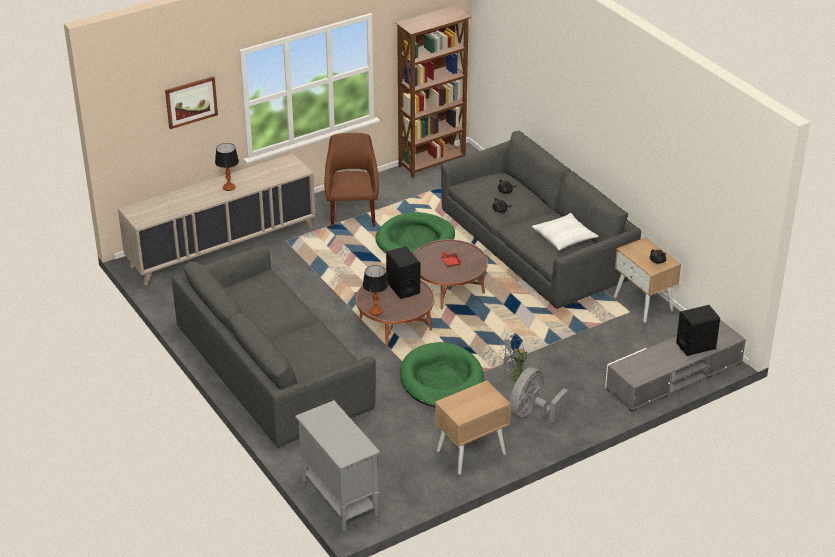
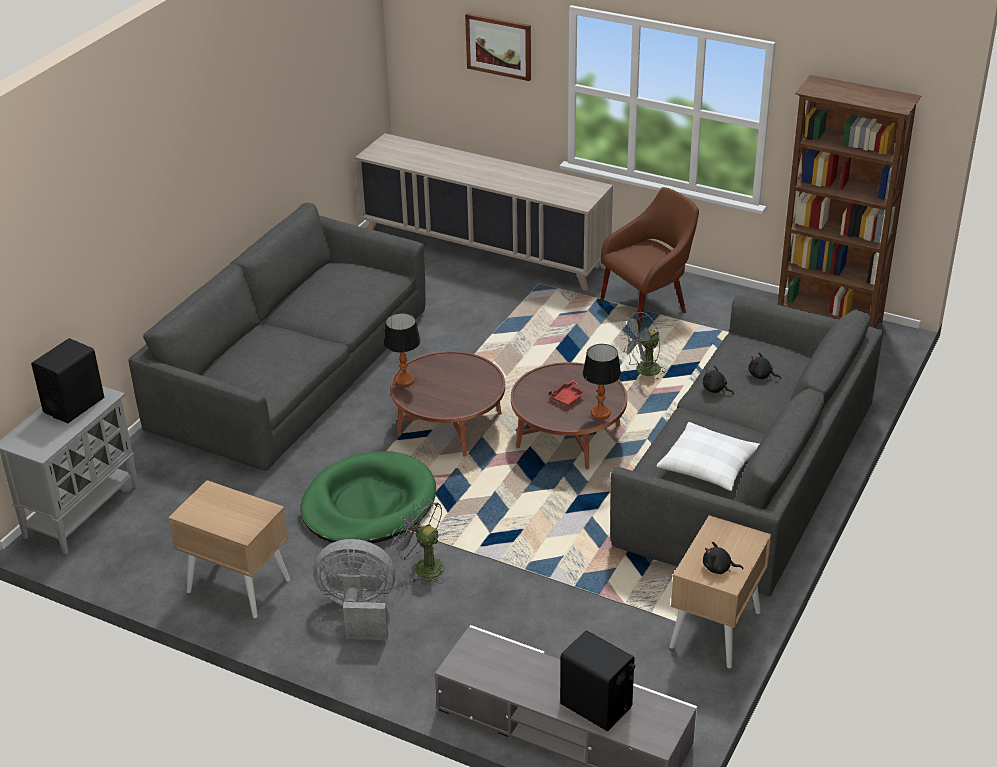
camera: 60 degrees right, 0 degrees up
(229, 187) = (494, 175): table lamp -> table lamp (600, 413)
(403, 288) = (473, 382): black speaker -> black speaker (74, 405)
(415, 240) = (643, 372): green dog bed -> grey fan

